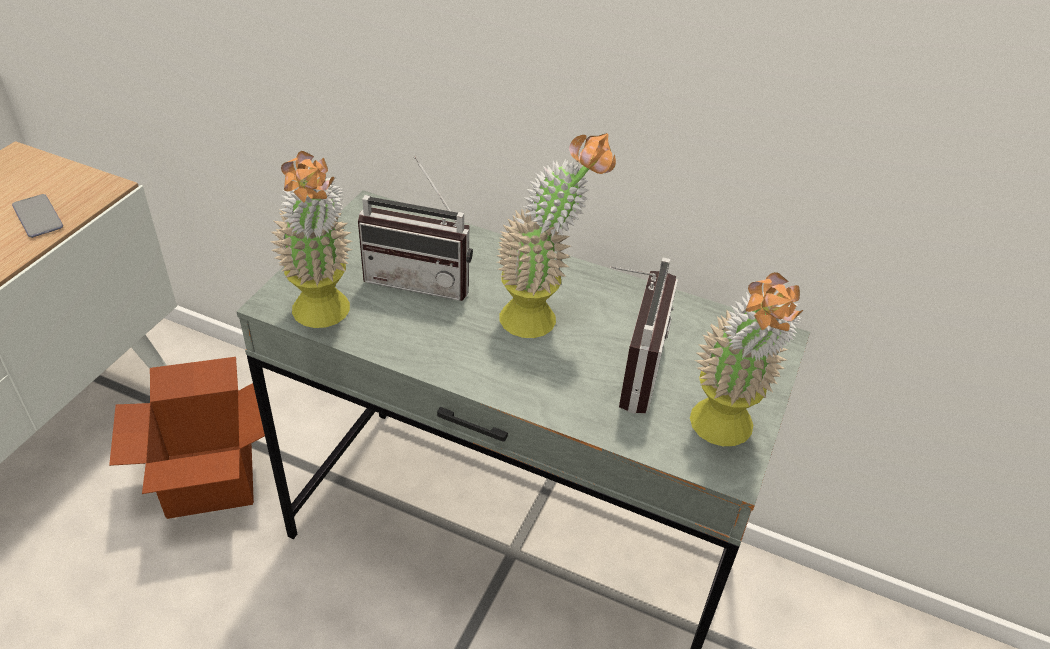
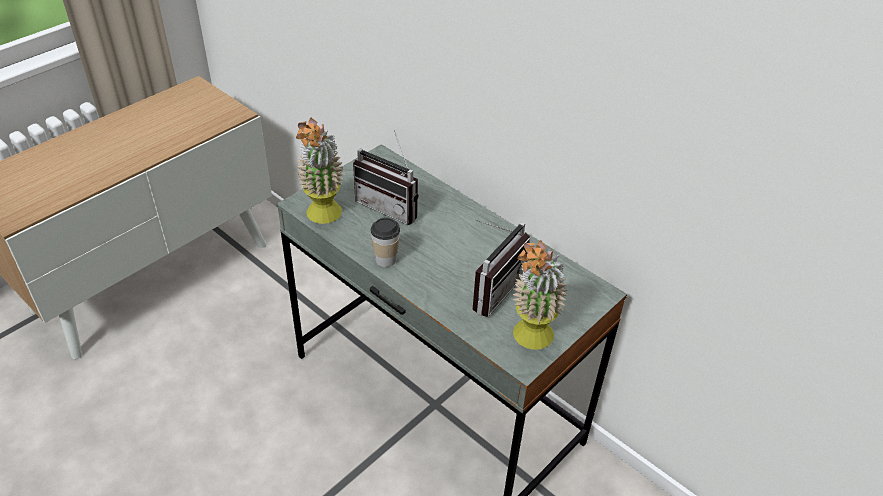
camera: 20 degrees right, 0 degrees up
(38, 217) = (195, 125): phone -> none
(210, 479) = (265, 310): cardboard box -> none
(451, 360) = (386, 259): none -> cup
(542, 316) = (454, 245): potted plant -> none

